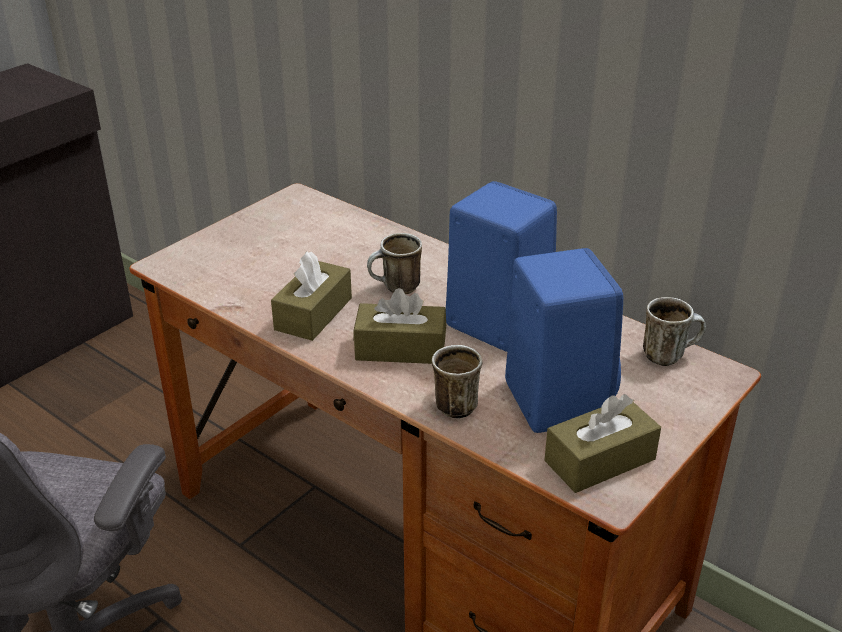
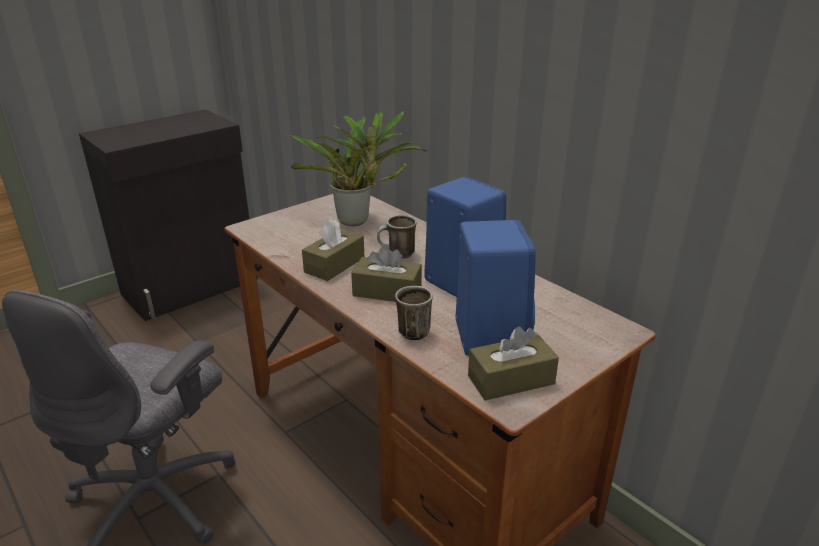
camera: 10 degrees right, 5 degrees down
(322, 240) = (358, 221): none -> potted plant
(669, 355) = (585, 314): mug -> none

